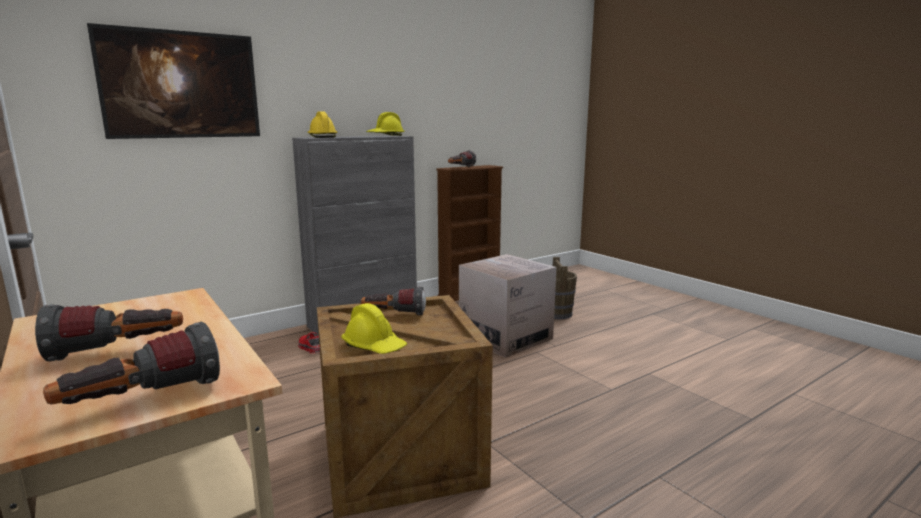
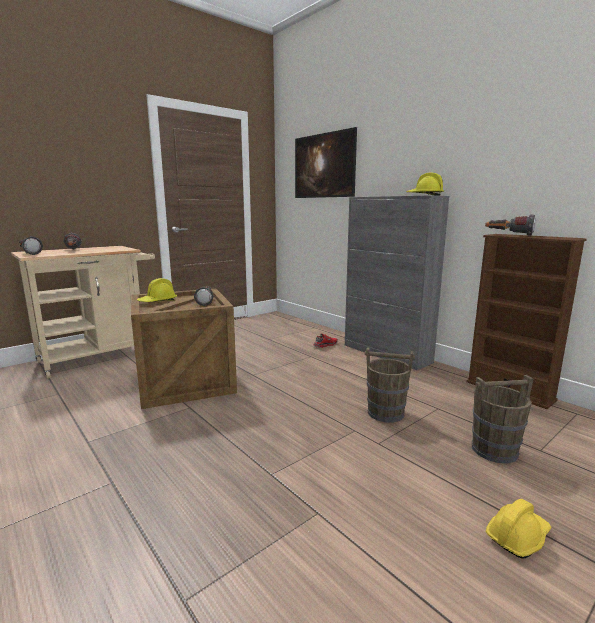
camera: 85 degrees right, 0 degrees up
(321, 137) = (375, 196): yellow hard hat -> yellow hard hat (517, 536)
(505, 337) = (386, 413): cardboard box -> brown bucket

